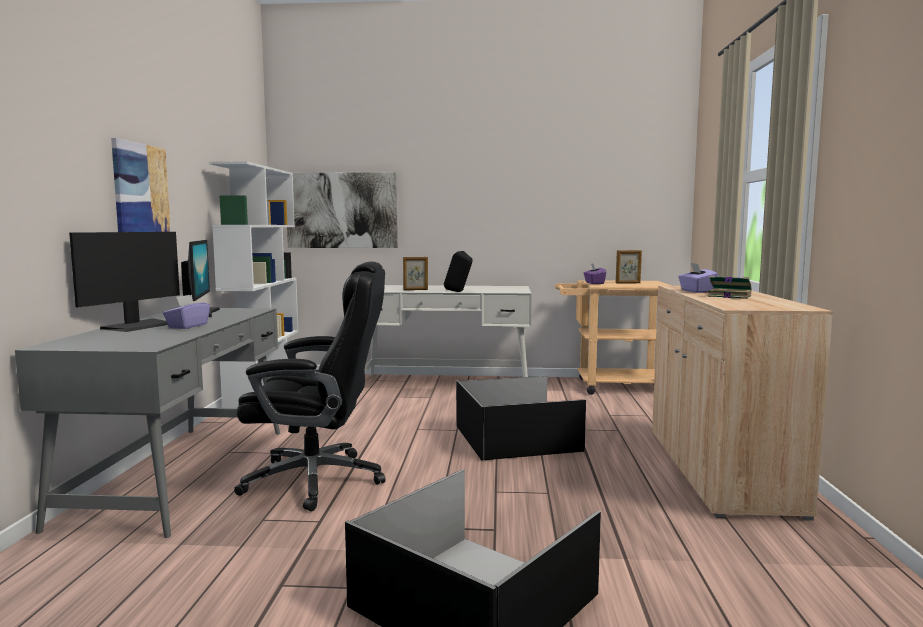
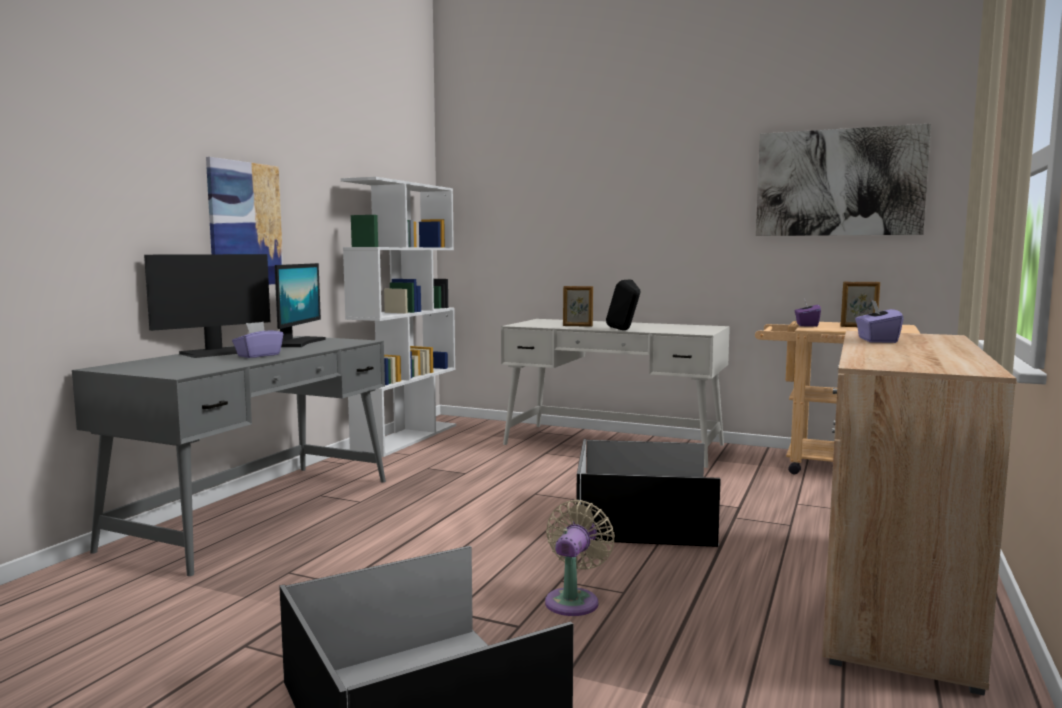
camera: 20 degrees right, 0 degrees up
(317, 480) = (378, 538): black office chair -> none
(341, 210) = (511, 230): picture -> picture (839, 182)
(518, 504) = (574, 600): none -> beige fan
(728, 296) = (905, 349): book -> none

